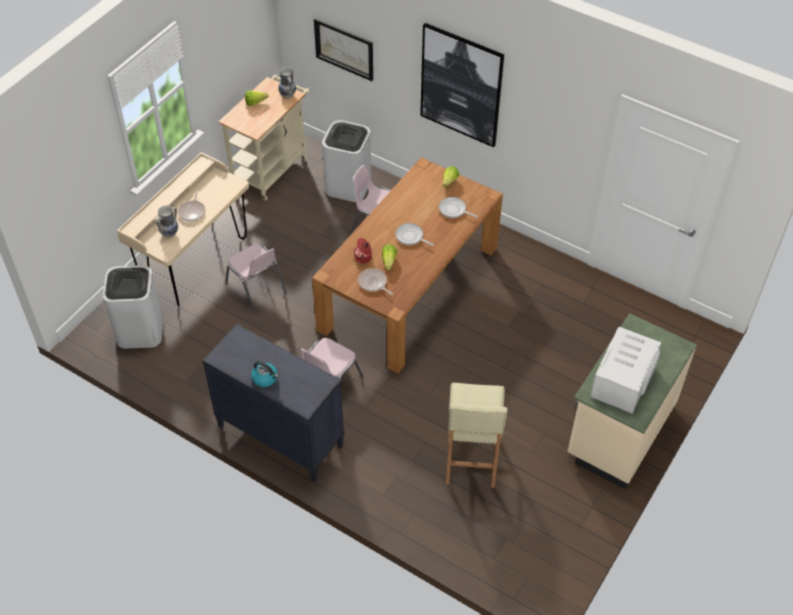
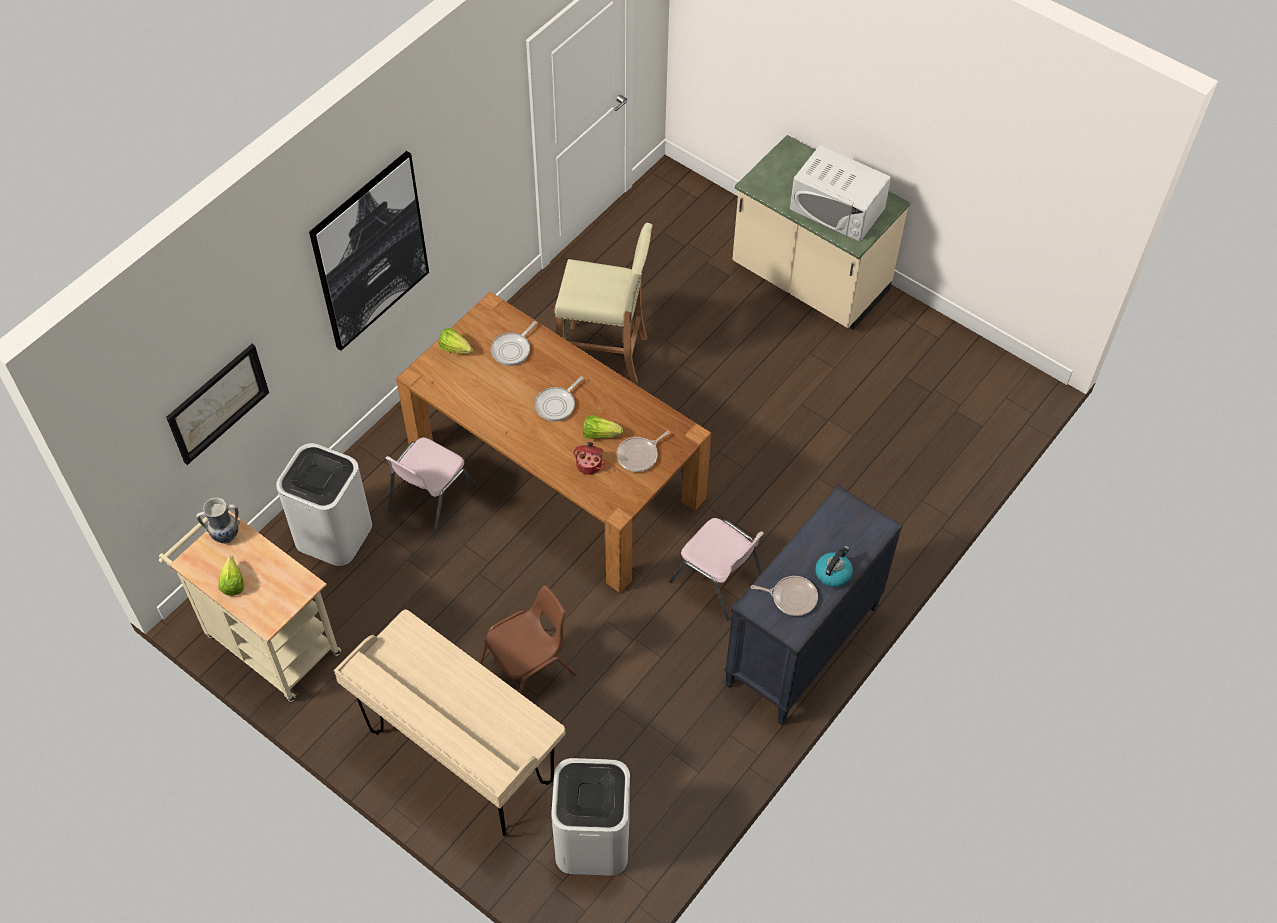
camera: 85 degrees left, 5 degrees up
(170, 233) = (502, 724): vase -> none
(192, 212) = (458, 691): frying pan -> frying pan (791, 597)
(256, 289) = (529, 670): pink chair -> brown chair
(471, 458) = (844, 432): beige stool -> beige stool (604, 355)

